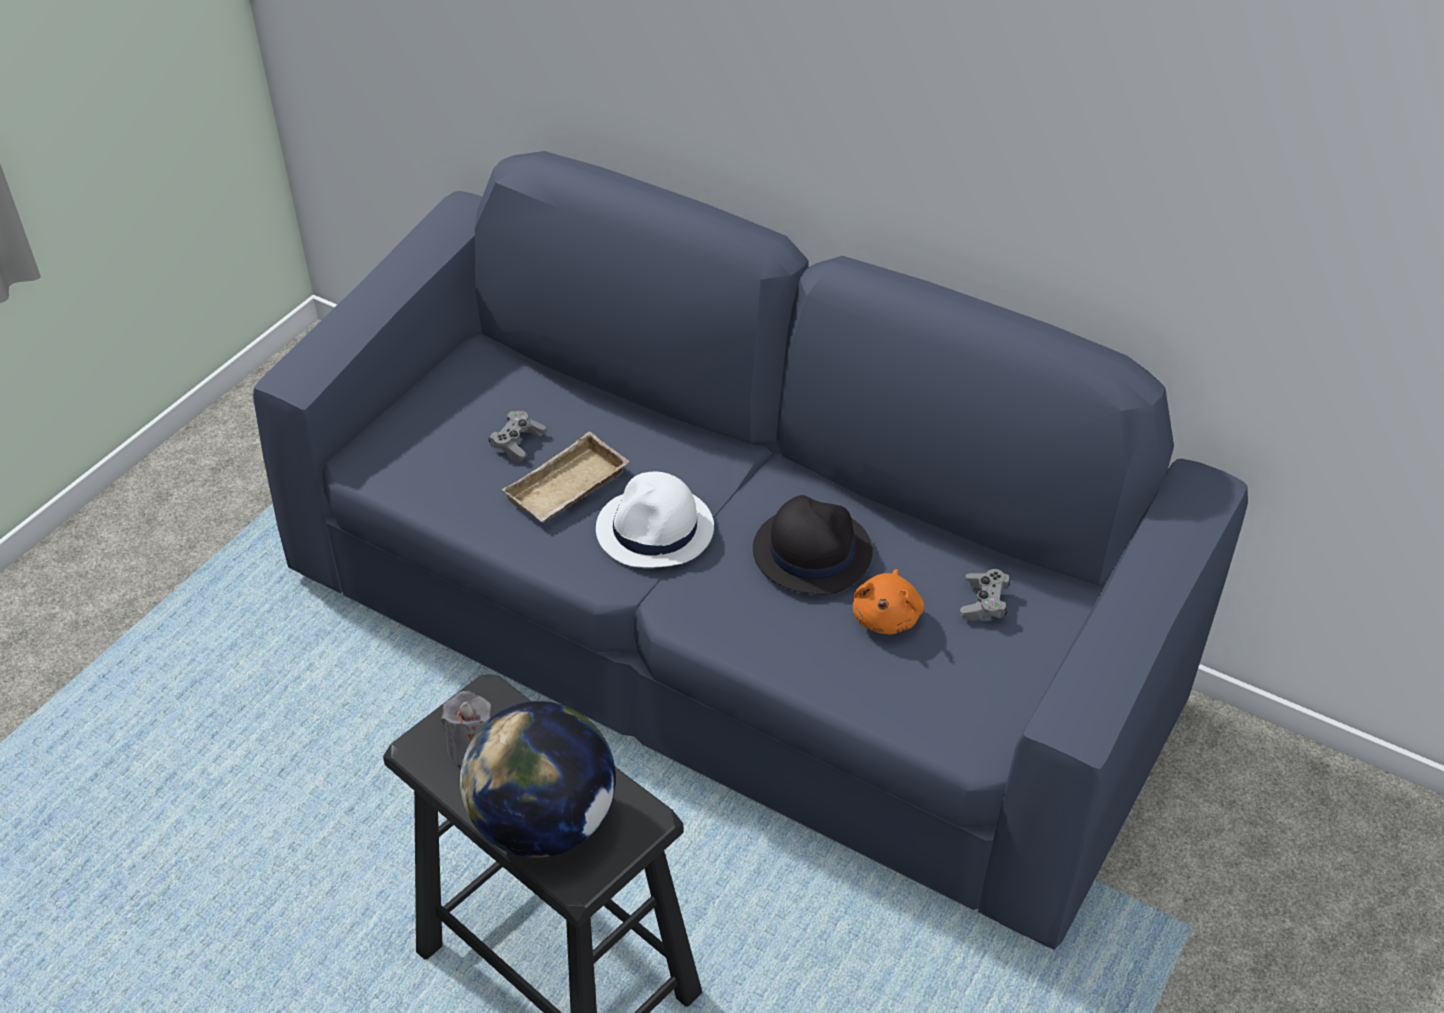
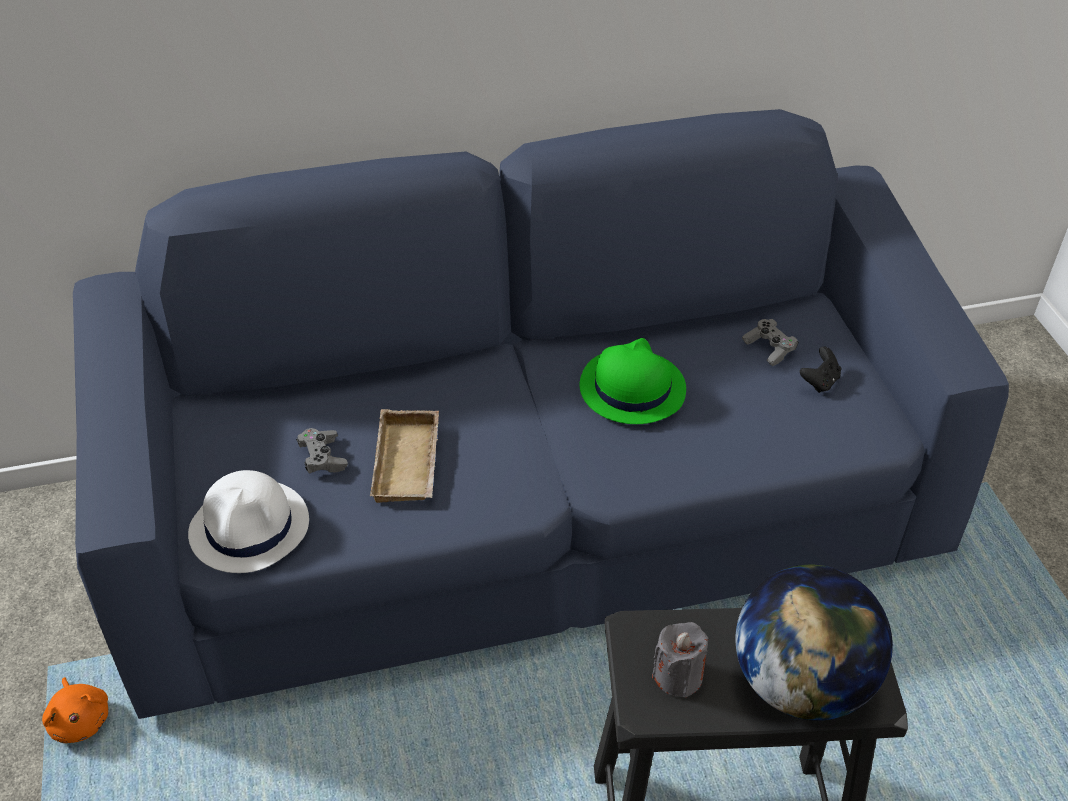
camera: 45 degrees left, 0 degrees up
(655, 530) = (513, 446): white hat -> white hat (250, 527)
(811, 551) = (631, 388): black hat -> green hat
(887, 616) = (727, 397): orange plush toy -> orange plush toy (80, 720)
(986, 661) = (819, 382): none -> black game controller

